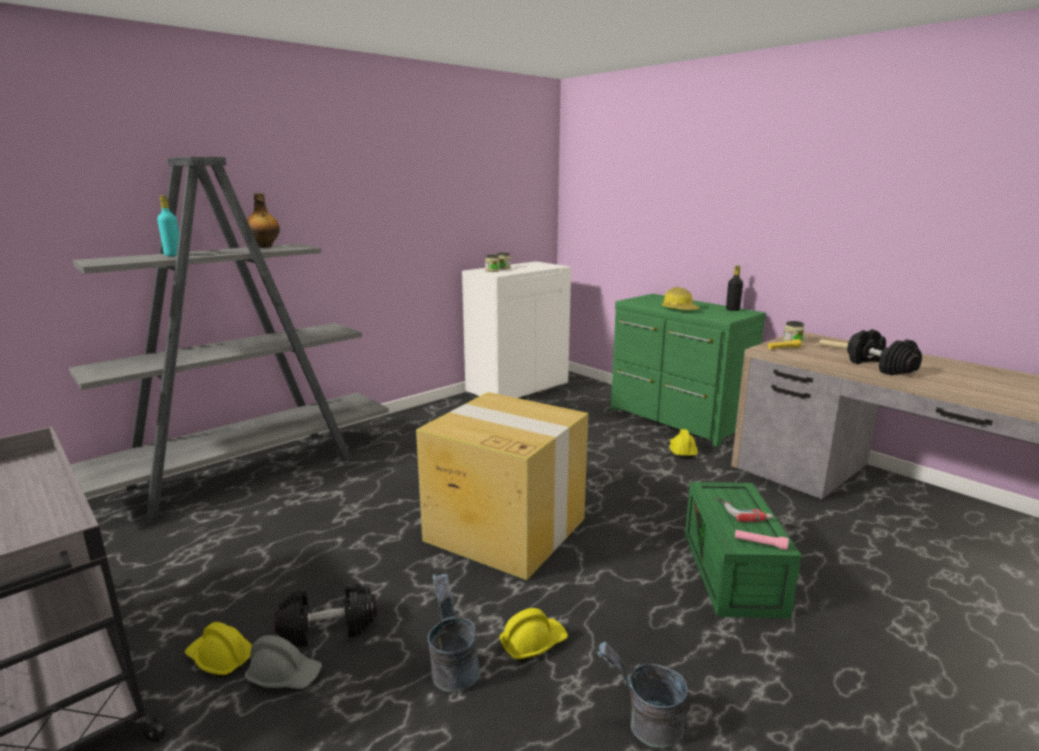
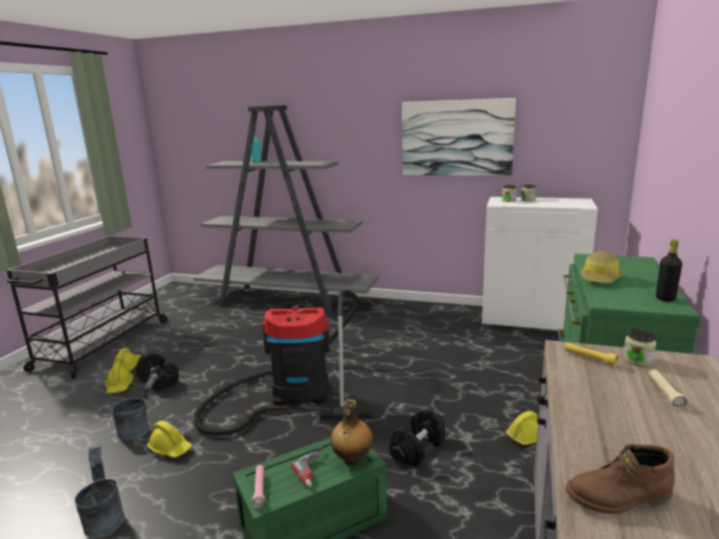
camera: 60 degrees right, 0 degrees up
(264, 247) = (309, 162): bottle -> bottle (352, 459)
(284, 675) = (120, 386): grey hard hat -> yellow hard hat
(426, 207) = (456, 138): none -> picture
(504, 529) = (293, 394): cardboard box -> vacuum cleaner
(879, 366) = (618, 432): black dumbbell -> black dumbbell (417, 448)
(946, 383) = (618, 499): none -> brown boot

